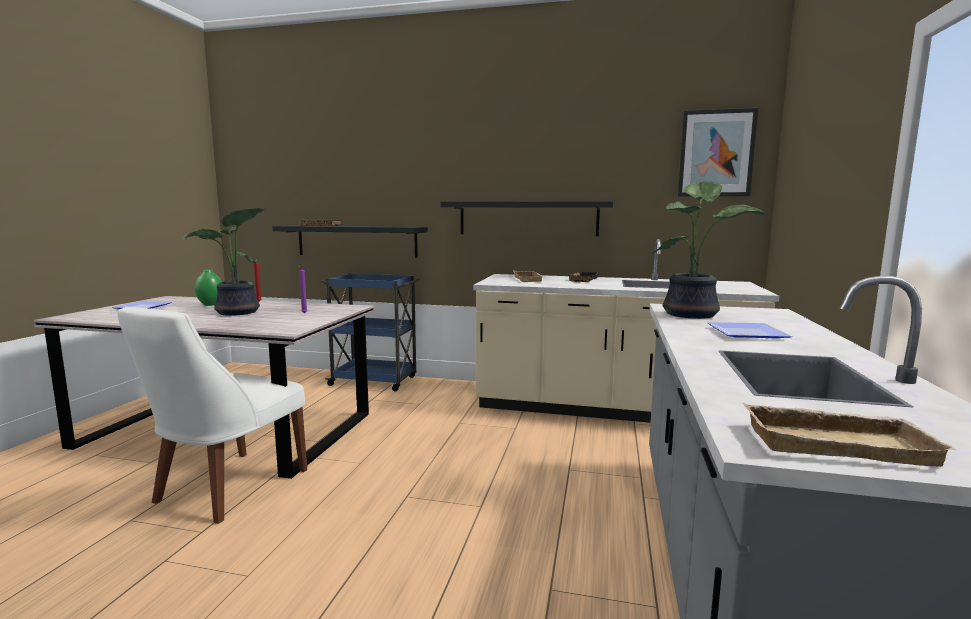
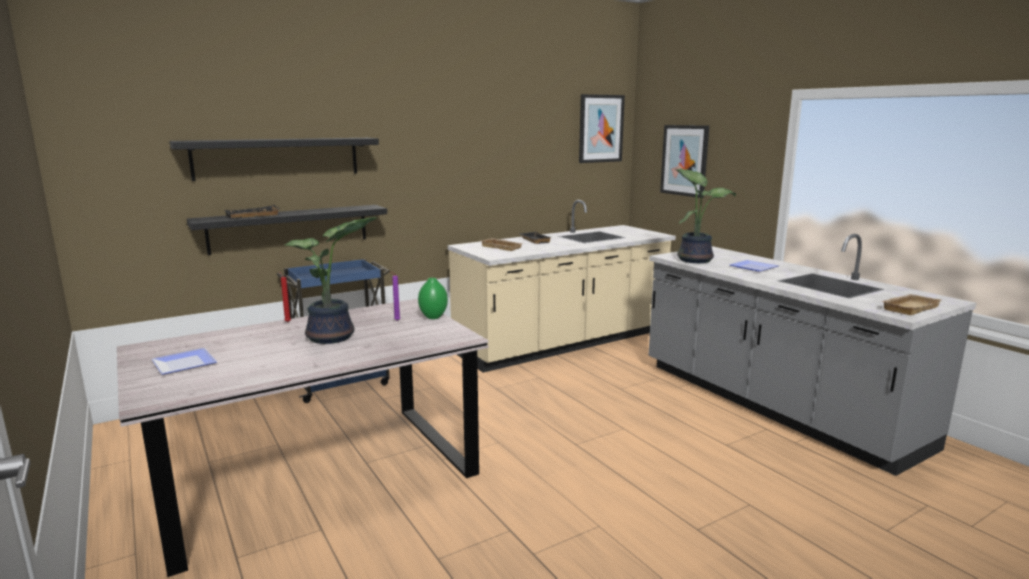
camera: 45 degrees left, 5 degrees up
(211, 304) = (252, 339): green vase -> green vase (433, 317)
(227, 488) = (450, 504): white chair -> none
(528, 218) = (472, 188): black shelf -> black shelf (277, 158)
(807, 185) = (684, 160): none -> picture

